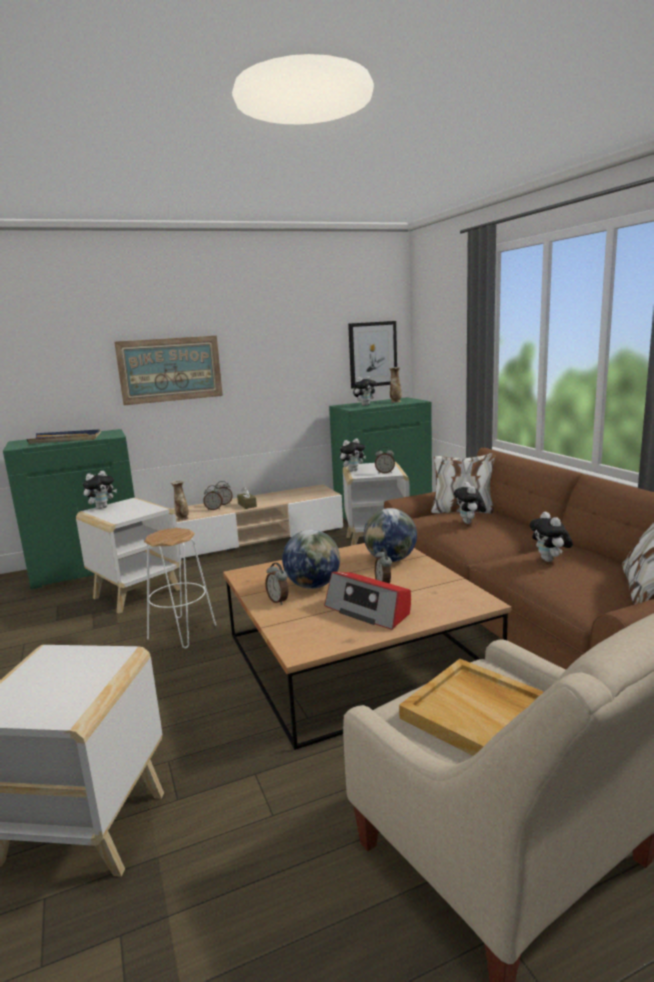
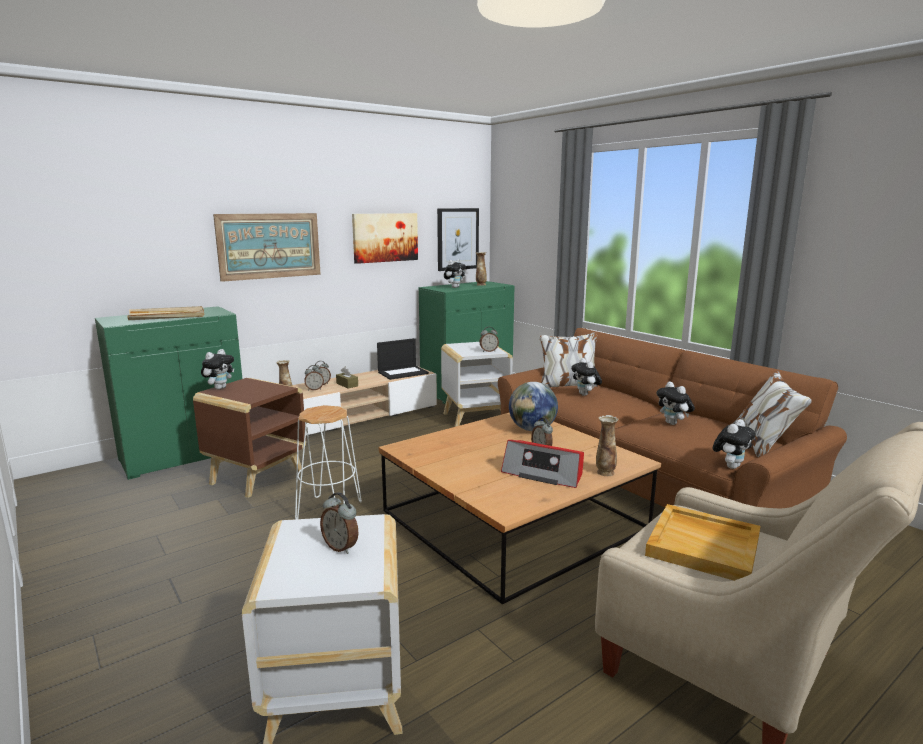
camera: 15 degrees left, 0 degrees up
(66, 439) = (167, 316): blue tray -> beige tray
(138, 593) = (257, 476): white side table -> brown side table
(278, 601) = (454, 470): alarm clock -> alarm clock (341, 547)
(291, 356) = (385, 237): none -> picture
(309, 493) = (403, 372): none -> laptop
(313, 585) = (477, 455): globe -> none
(352, 470) = (456, 349): plush toy -> plush toy (730, 466)
(437, 614) = (605, 473): none -> vase

